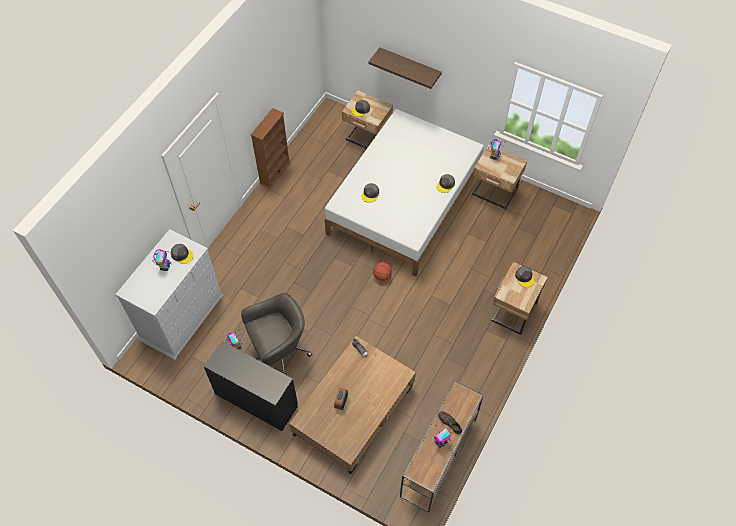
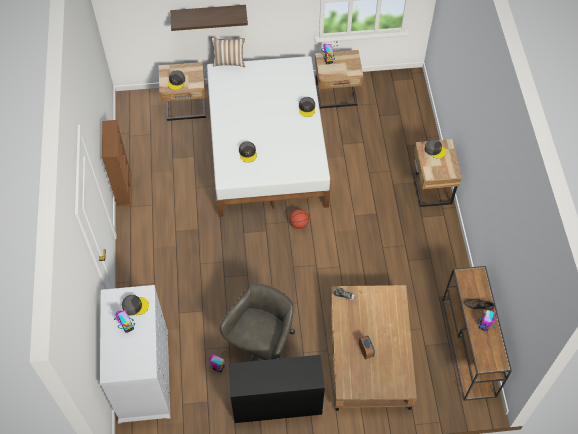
camera: 35 degrees left, 0 degrees up
(414, 116) = (229, 62): none -> pillow

